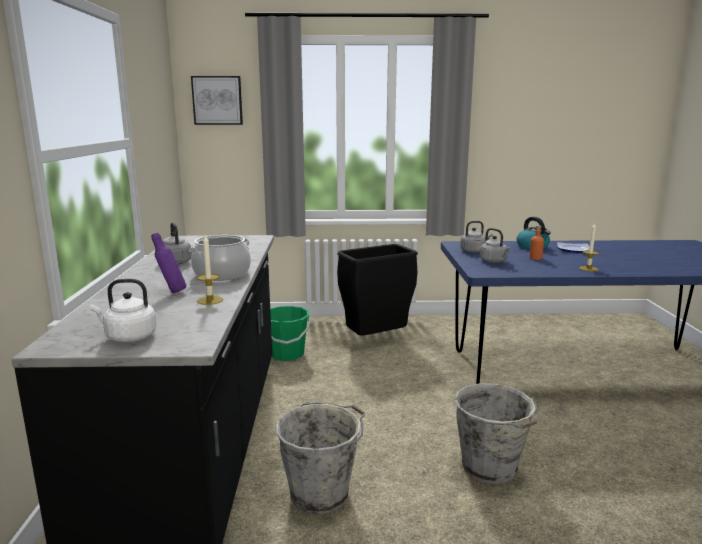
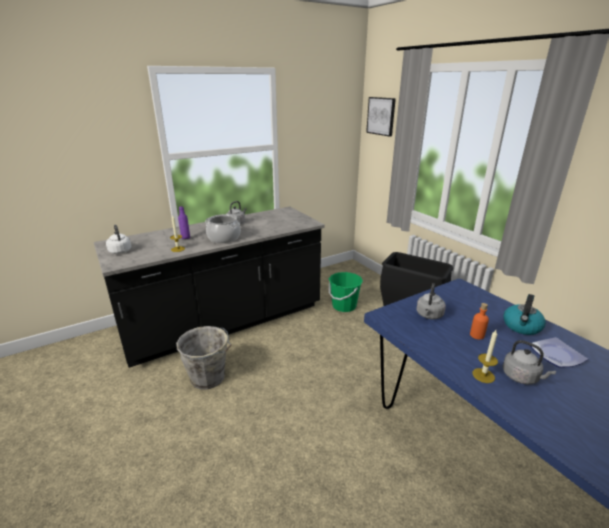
camera: 60 degrees right, 10 degrees up
(474, 251) = (449, 299): grey kettle -> grey kettle (522, 377)
(490, 469) = (276, 446): grey bucket -> none

